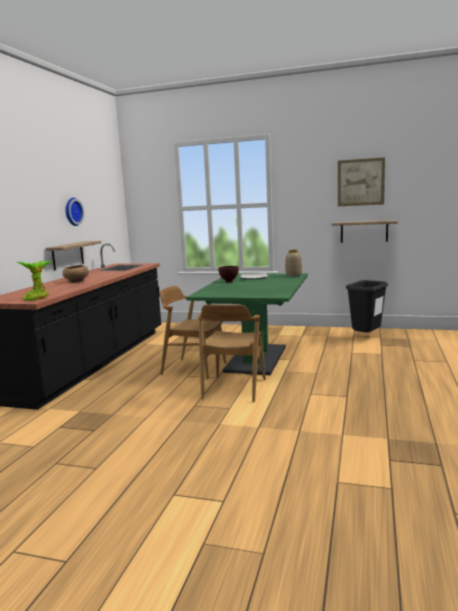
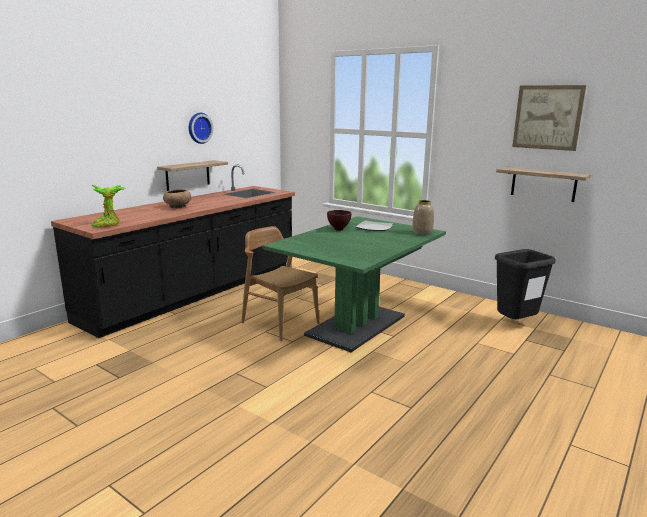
camera: 20 degrees right, 5 degrees up
(234, 388) = (295, 361): brown chair -> none

